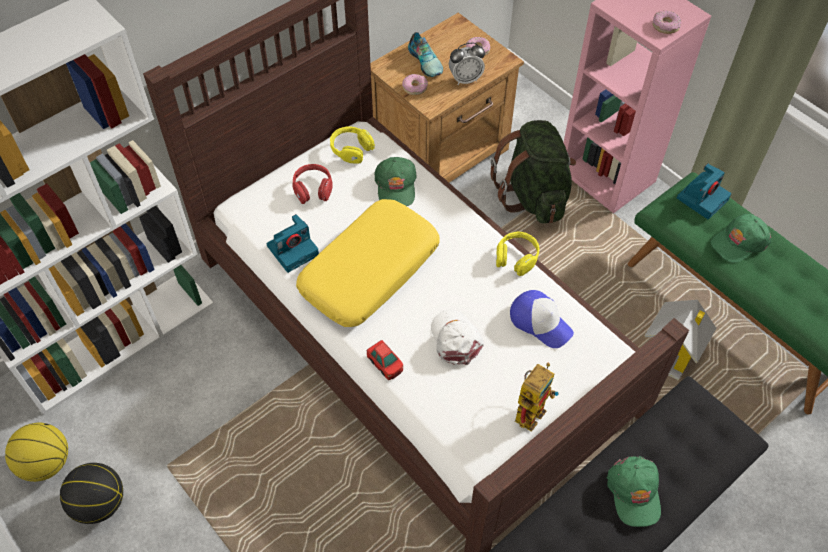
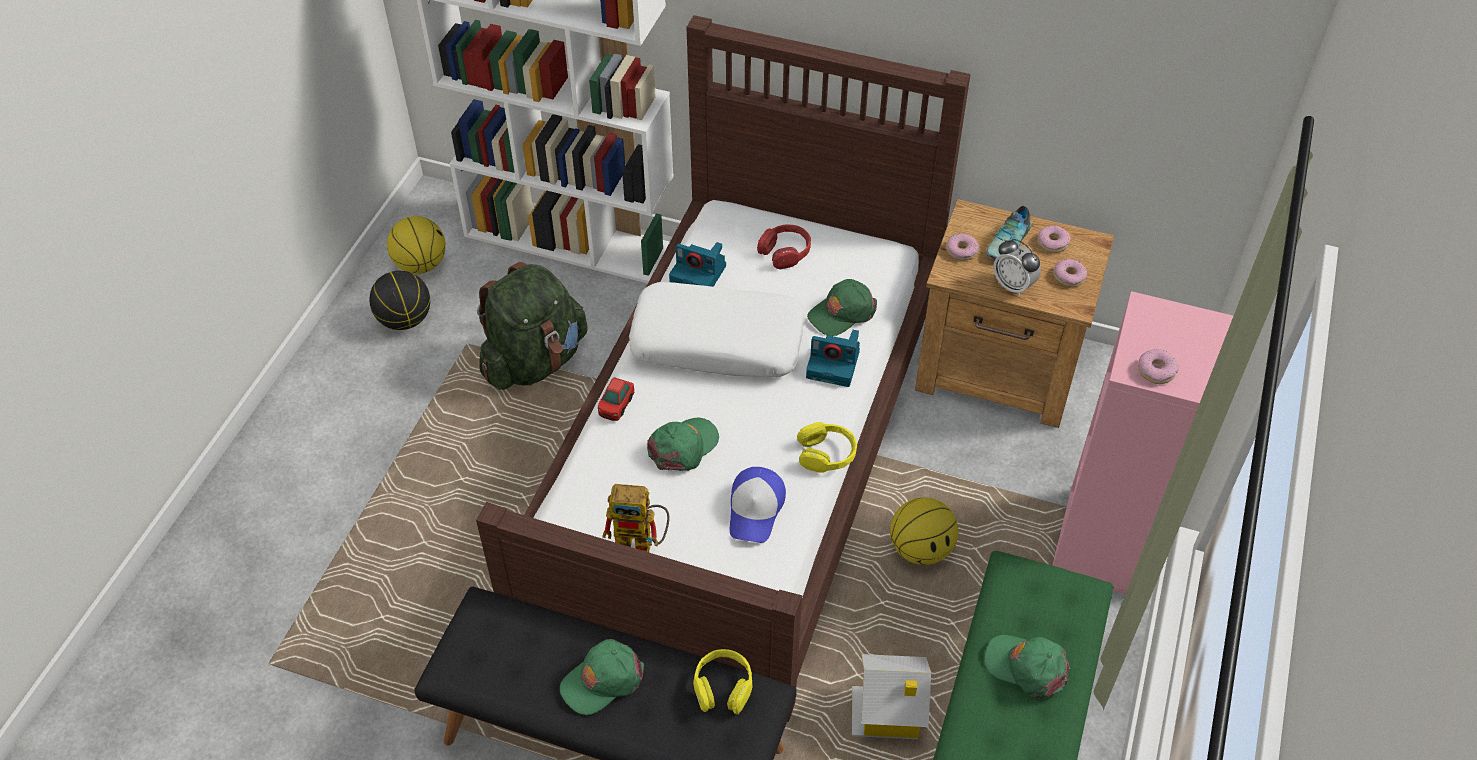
camera: 60 degrees right, 5 degrees down
(351, 149) = (861, 256): yellow headphones -> yellow headphones (723, 687)
(369, 270) = (718, 342): yellow pillow -> white pillow
(443, 42) = (1052, 243): none -> donut
(455, 339) = (683, 447): white cap -> green cap
(533, 196) = (1008, 482): green backpack -> green backpack (535, 361)
(557, 268) = (921, 549): none -> basketball
(702, 198) = (1066, 603): camera -> camera (834, 364)

